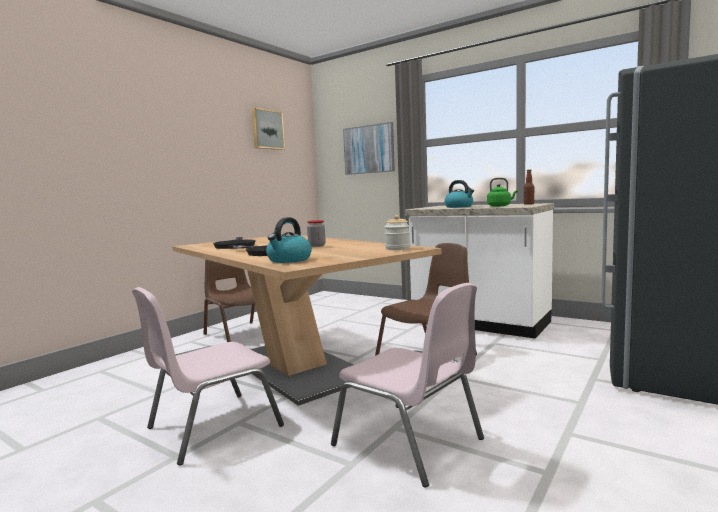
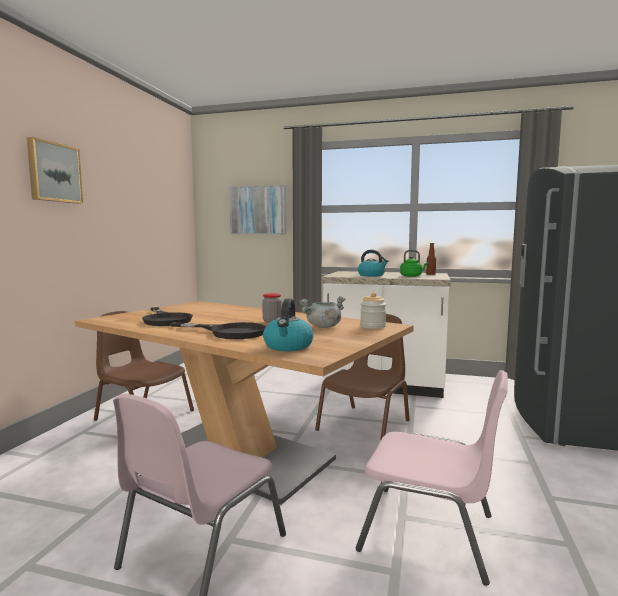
camera: 20 degrees left, 0 degrees up
(267, 129) = (151, 181): picture -> picture (53, 172)
(351, 249) = (323, 327): none -> grey cooking pot

